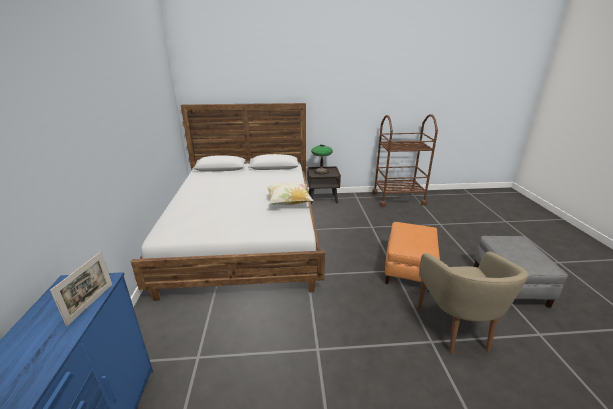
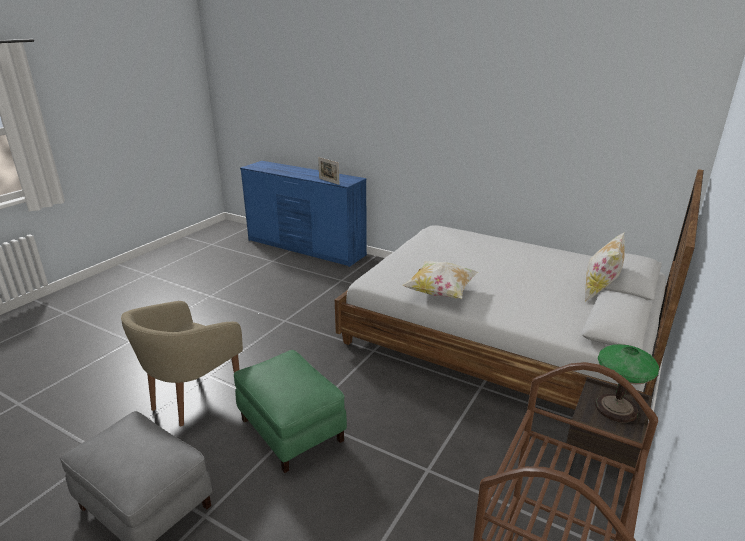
camera: 125 degrees right, 0 degrees up
(240, 171) = (599, 291): none -> pillow
(409, 270) = (290, 430): orange ottoman -> green ottoman
(456, 329) = (192, 399): beige armchair -> beige armchair turned 90 degrees counterclockwise

